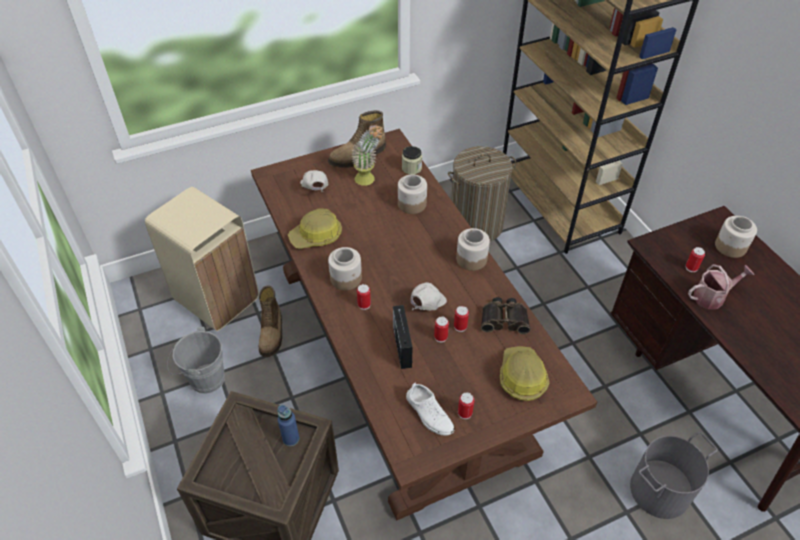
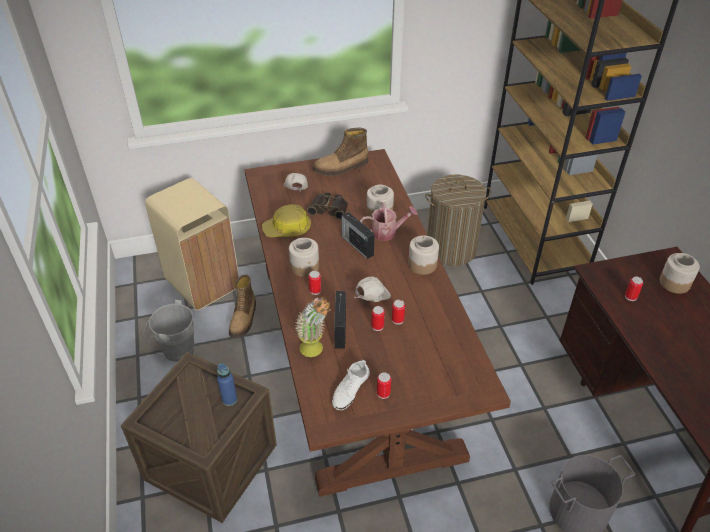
camera: 10 degrees right, 5 degrees down
(369, 181) = (346, 189): potted plant -> potted plant (315, 351)
(396, 245) = (357, 245): none -> radio
(411, 168) = (387, 183): jar -> none
(429, 413) = (350, 389): white shoe -> white shoe turned 60 degrees clockwise
(504, 319) = (440, 319): binoculars -> binoculars (329, 209)
(521, 377) = (443, 370): hard hat -> none
(712, 296) = (645, 325): watering can -> watering can (387, 232)

